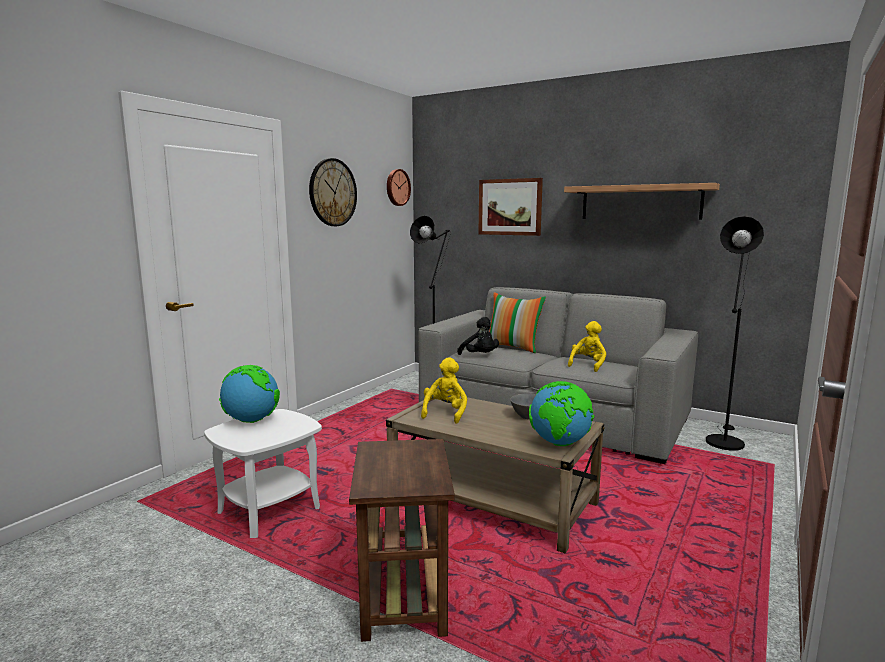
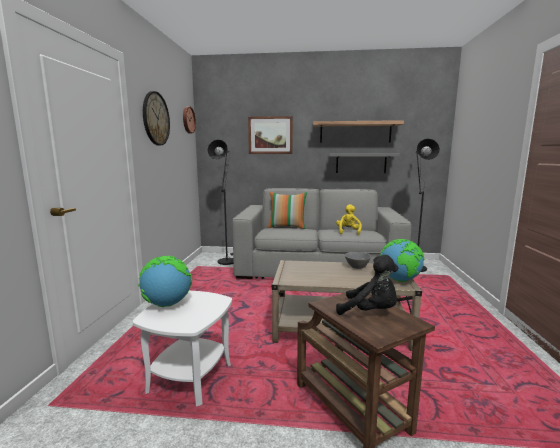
camera: 25 degrees left, 0 degrees up
(445, 413) = (305, 273): yellow plush toy -> none
(480, 356) = (278, 234): black plush toy -> black plush toy (370, 312)
(649, 253) = (361, 163): none -> grey shelf

